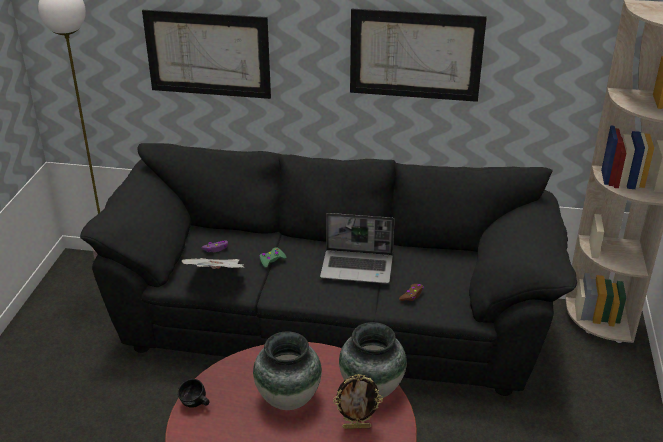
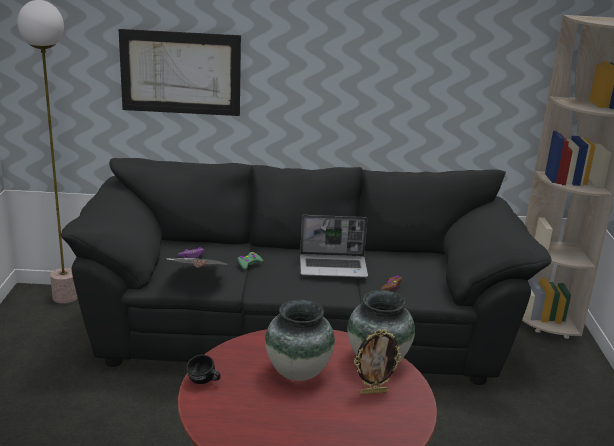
camera: 10 degrees left, 10 degrees down
(415, 55) = (378, 70): picture -> none

